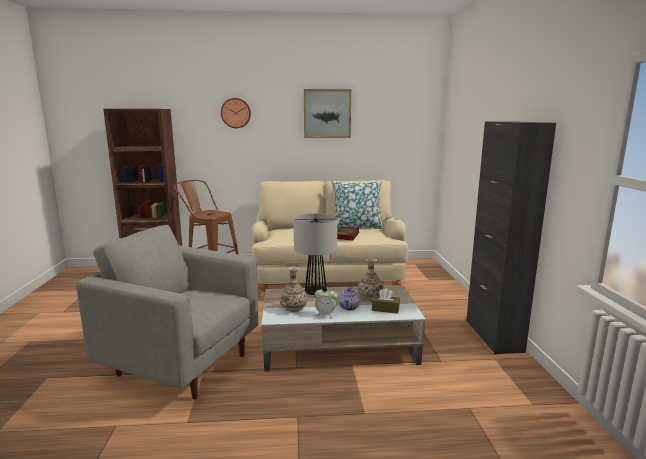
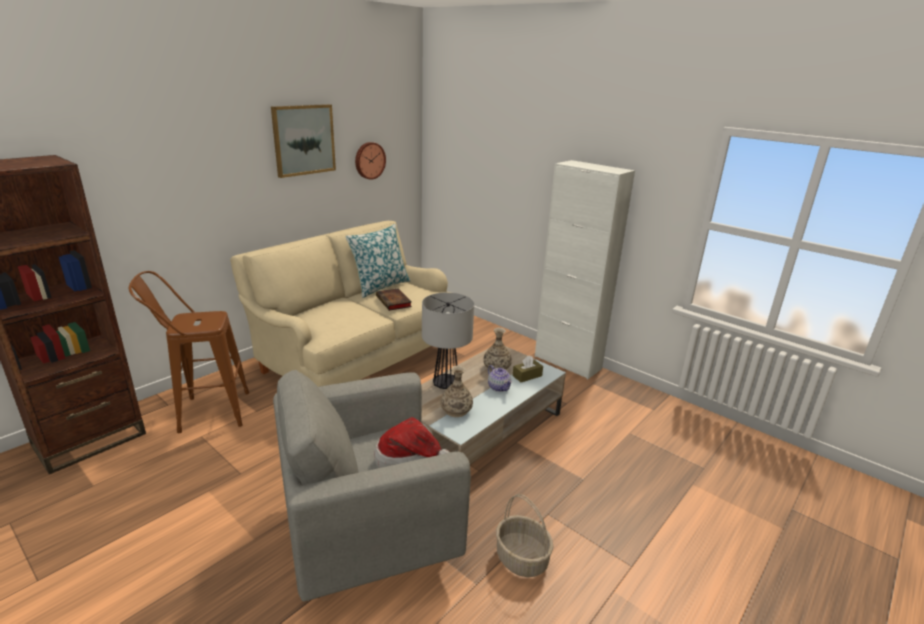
camera: 45 degrees left, 10 degrees up
(196, 306) = (409, 459): none -> hat
(234, 429) = (522, 559): none -> basket
(236, 113) = (174, 150): wall clock -> wall clock (369, 160)
(325, 314) = (494, 404): alarm clock -> none
(493, 336) = (567, 362): black cabinet -> white cabinet

